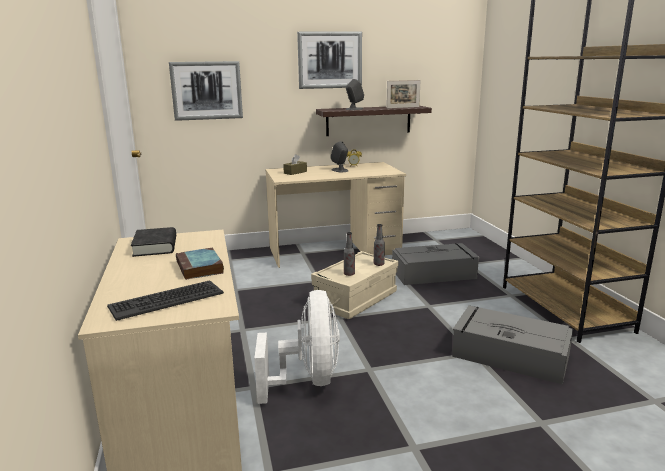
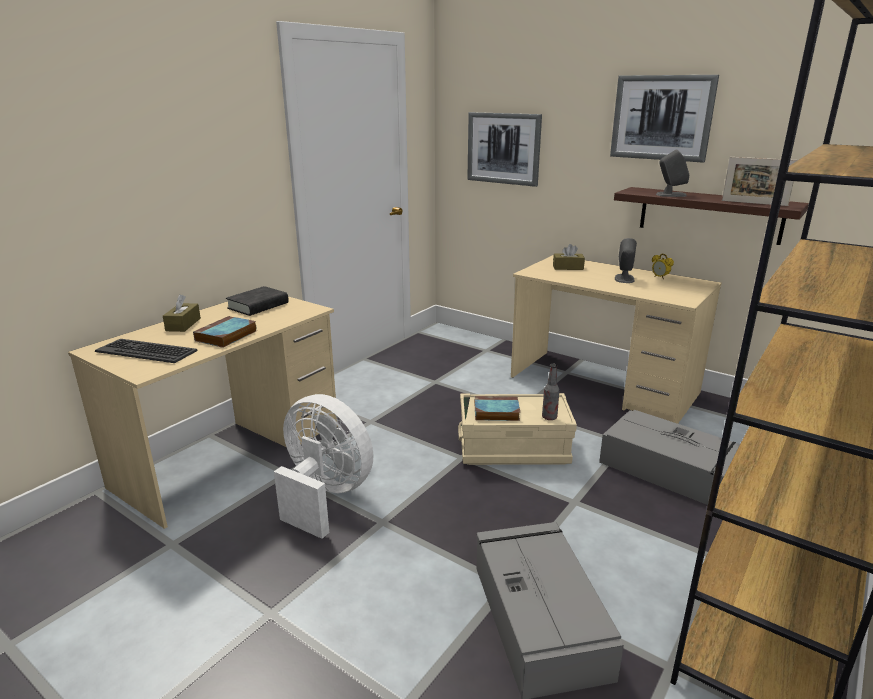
camera: 50 degrees right, 5 degrees up
(131, 277) = (183, 324): none -> brown tissue box
(308, 380) = (325, 495): white fan -> white fan turned 105 degrees counterclockwise
(349, 274) = (495, 412): bottle -> book

